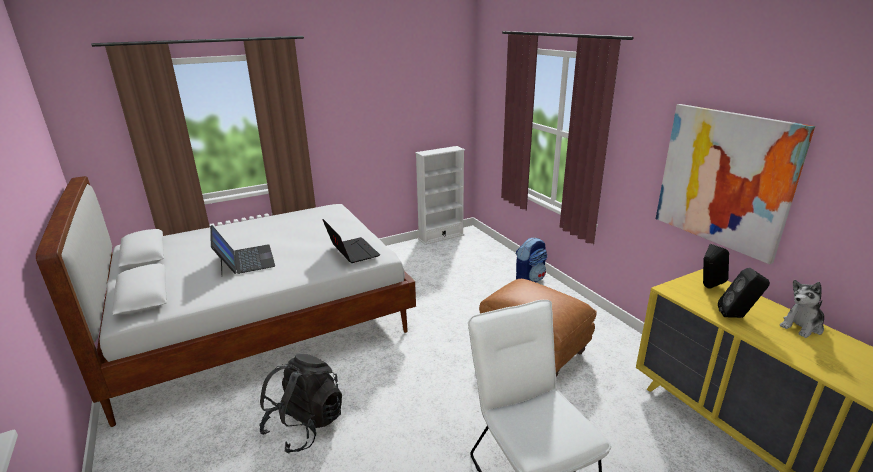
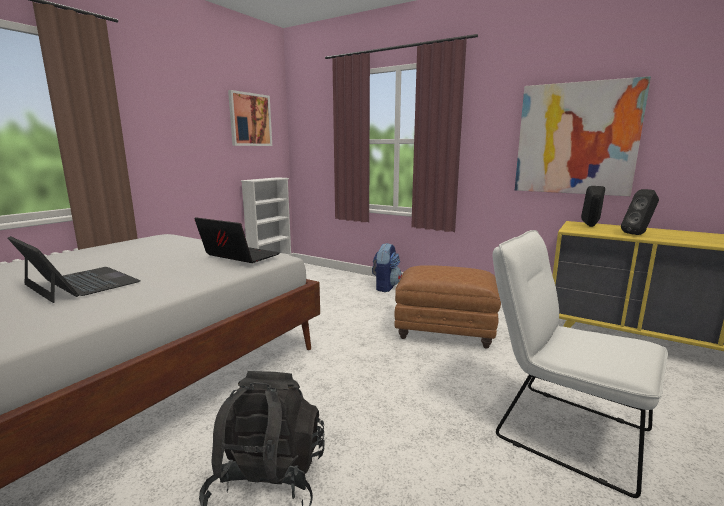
camera: 30 degrees left, 10 degrees down
(429, 93) = (250, 119): none -> picture
(802, 326) = (677, 232): plush toy -> none

